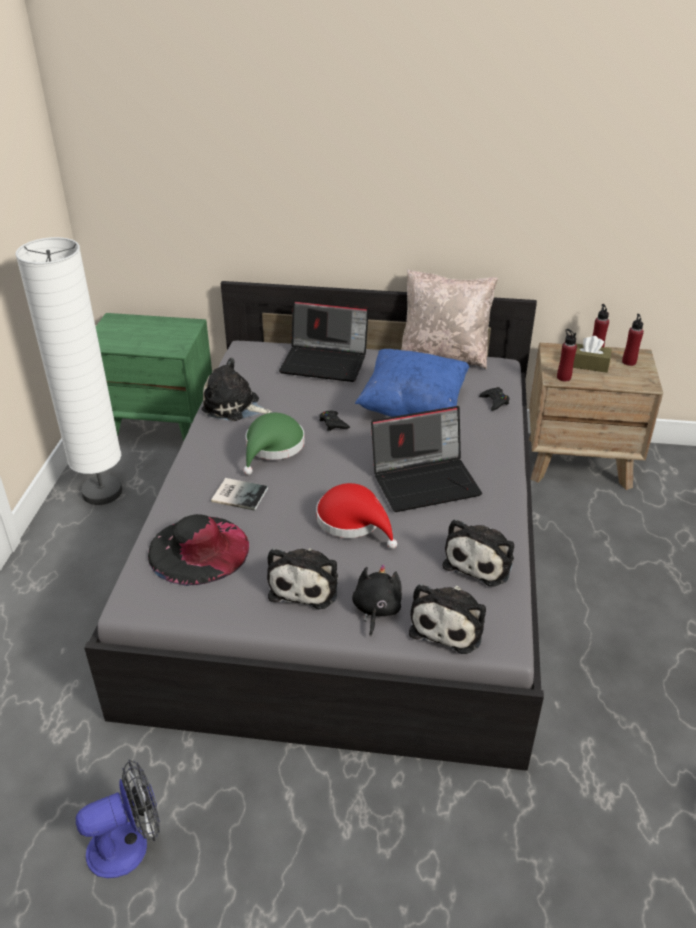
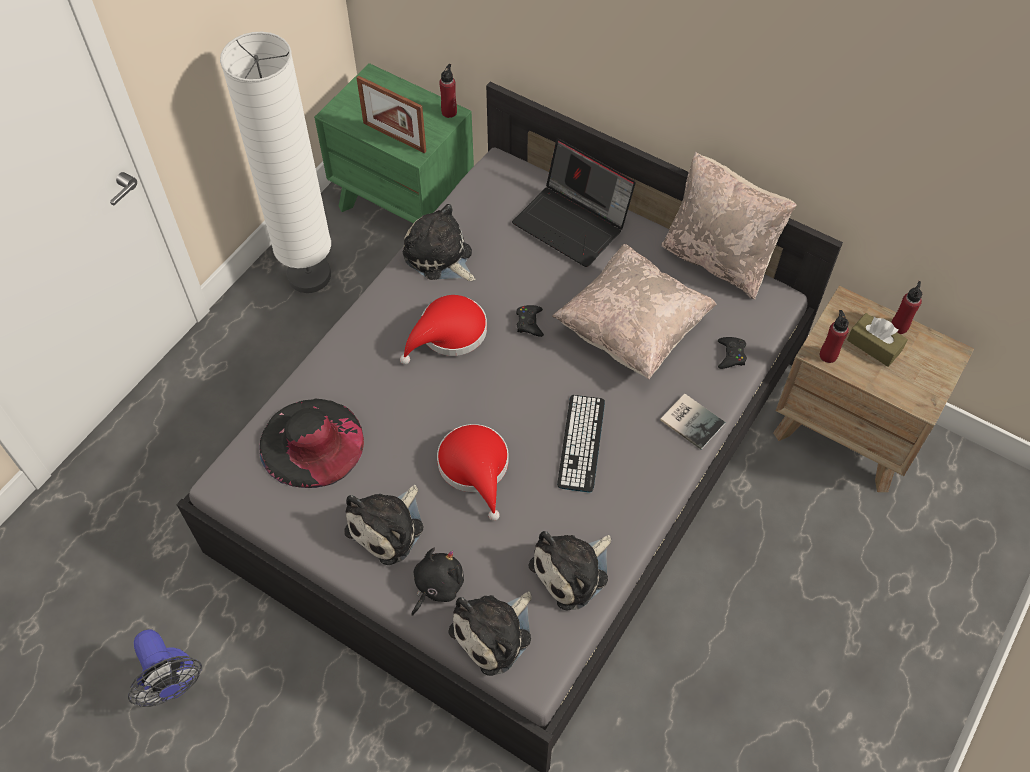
camera: 25 degrees right, 20 degrees up
(128, 844) = (172, 683): fan -> fan turned 60 degrees clockwise
(153, 345) = (394, 137): none -> picture frame
(239, 494) = (384, 385): book -> book (692, 420)
(272, 447) = (448, 334): green hat -> red hat
(413, 407) = (632, 329): blue pillow -> beige pillow
(426, 481) = (581, 443): laptop -> keyboard
(629, 362) = (929, 359): red bottle -> red bottle (449, 112)

